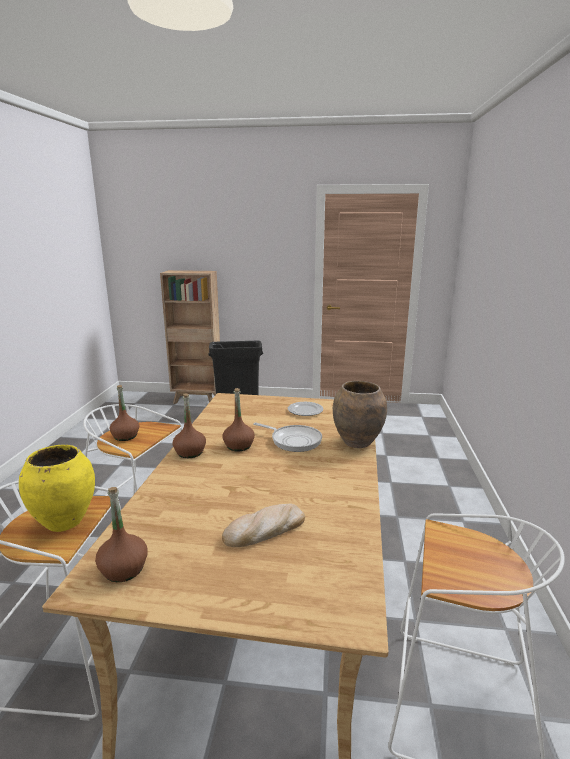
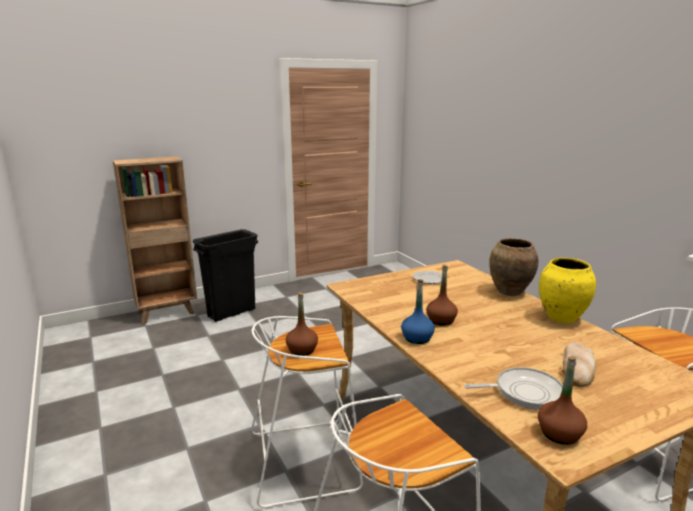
camera: 35 degrees left, 0 degrees up
(64, 522) = (410, 436): yellow vase -> yellow vase (561, 318)
(190, 452) = (417, 338): brown bottle -> blue bottle
(293, 440) = (469, 303): frying pan -> frying pan (524, 392)

